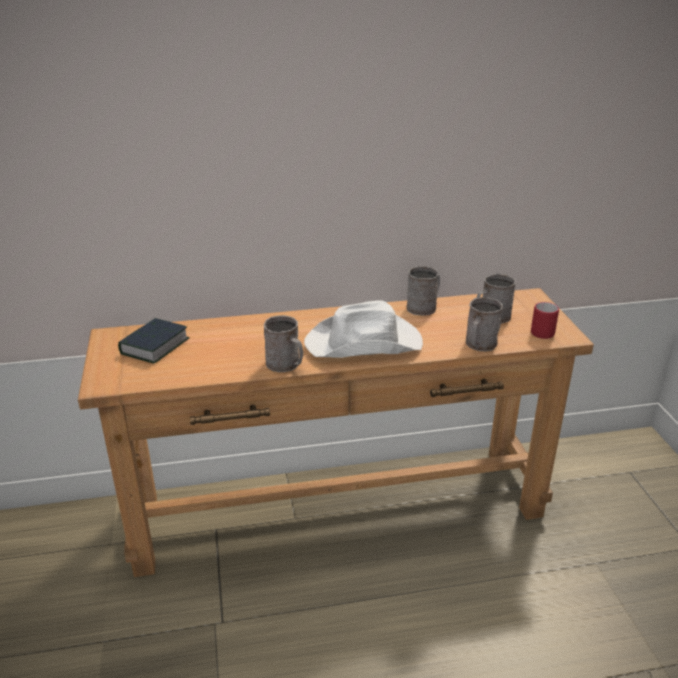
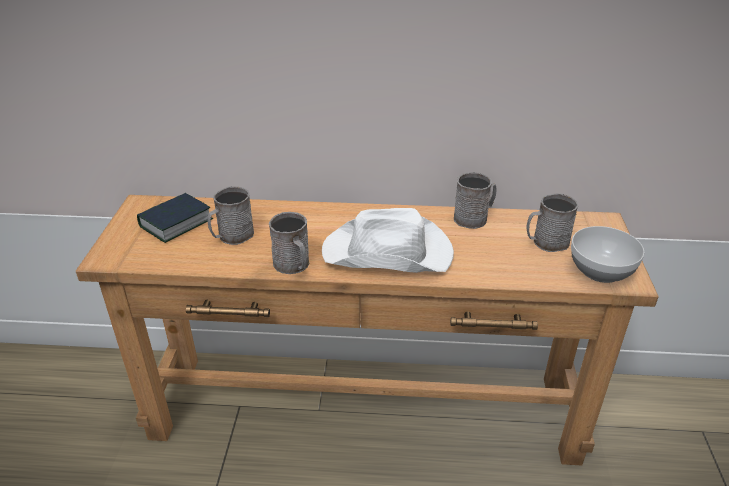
camera: 15 degrees right, 5 degrees up
(479, 345) = (517, 275): grey mug -> grey mug (232, 237)
(542, 331) = (600, 270): red mug -> bowl

